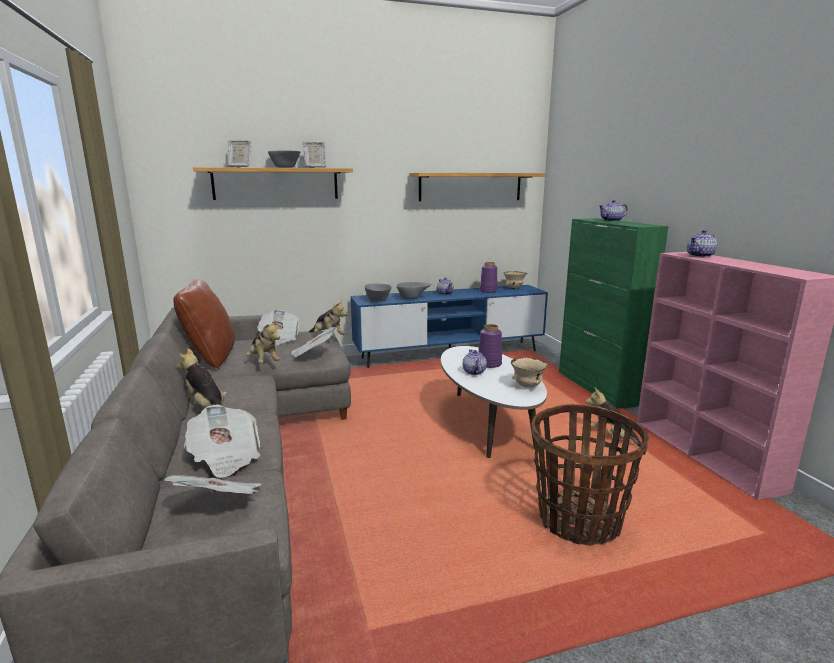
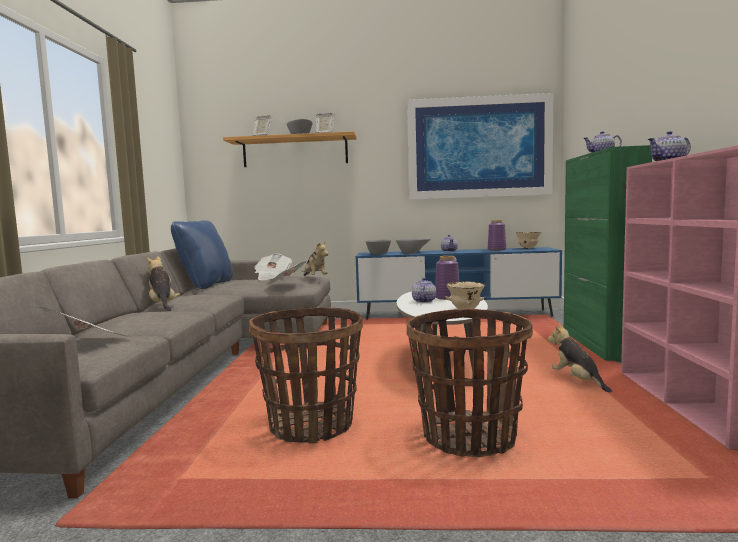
camera: 20 degrees right, 10 degrees down
(211, 357) = (206, 285): brown pillow -> blue pillow
(225, 457) = (134, 326): newspaper -> none
(263, 362) = (240, 287): plush toy -> none
(435, 531) = (312, 426): none -> basket
(470, 187) = (479, 148): shelf -> picture

